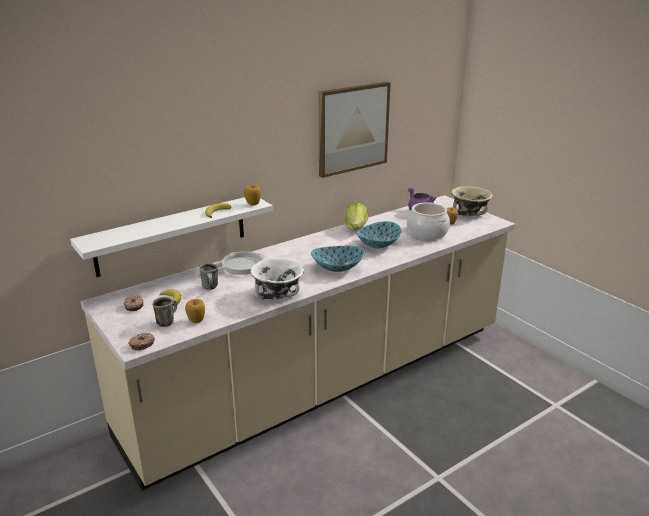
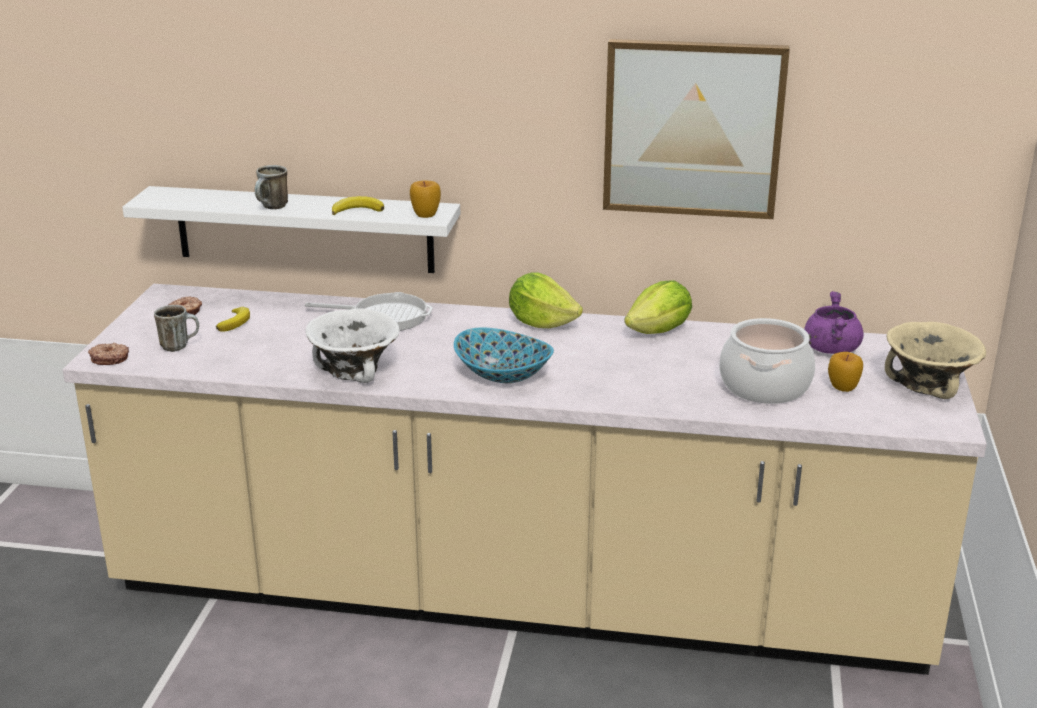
camera: 45 degrees right, 0 degrees up
(196, 320) = (208, 359): apple -> none
(211, 288) = (299, 329): mug -> mug (272, 208)
(309, 242) = (542, 323): none -> lettuce
(378, 244) = (639, 370): bowl -> none

